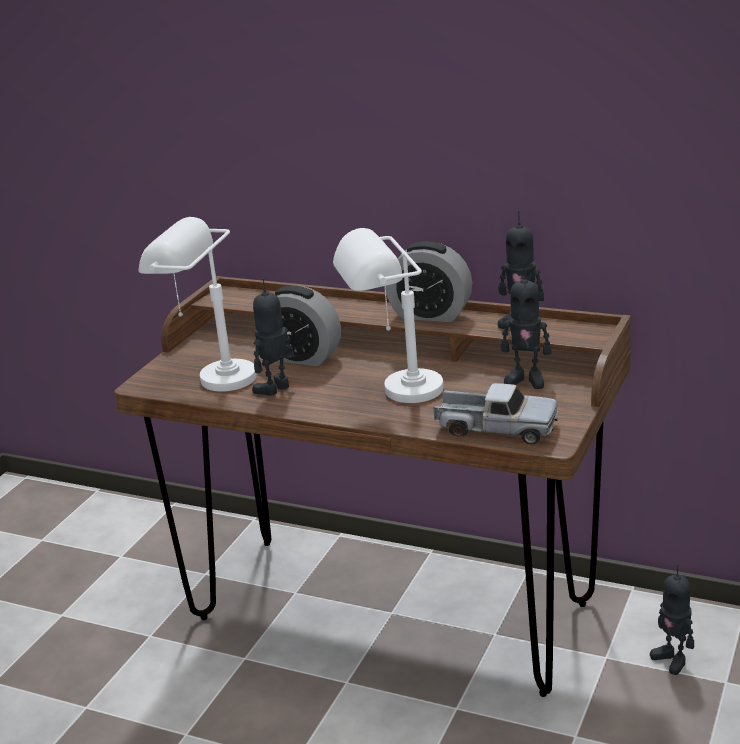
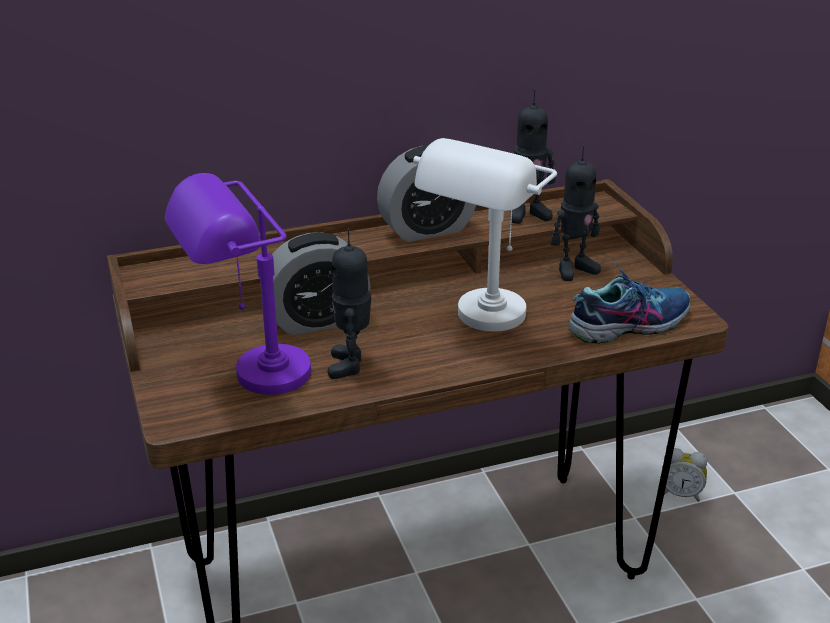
camera: 45 degrees left, 5 degrees up
(209, 378) = (249, 381): white table lamp -> purple table lamp
(496, 428) = (628, 324): toy truck -> shoe
(672, 659) = (680, 494): toy robot -> alarm clock

